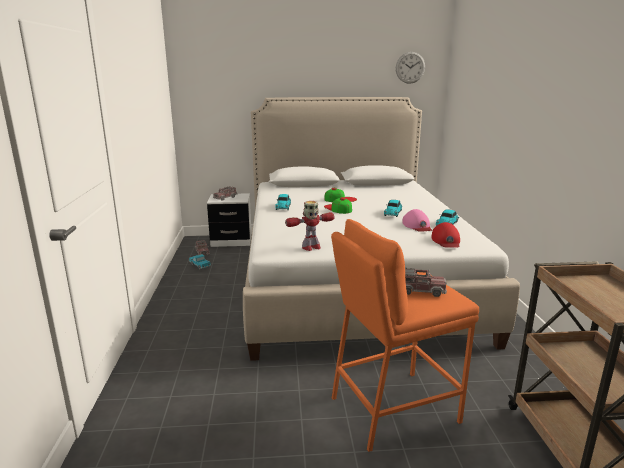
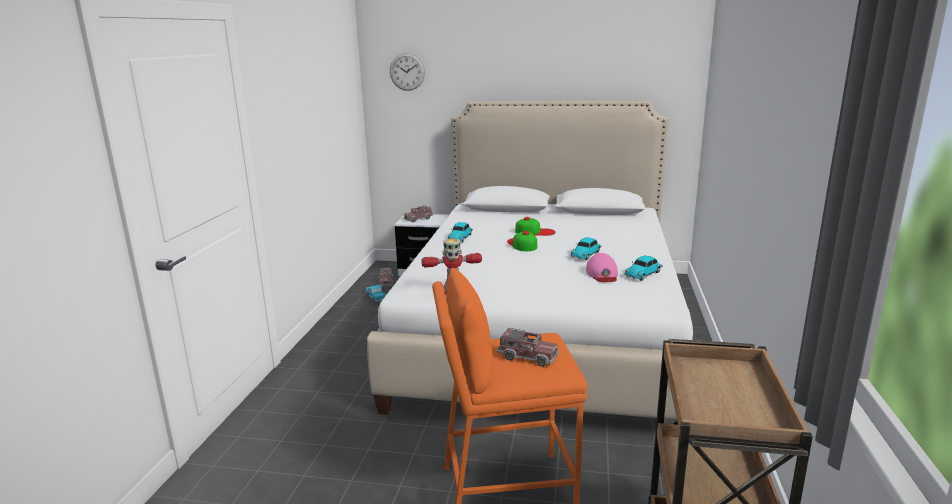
camera: 15 degrees right, 0 degrees up
(410, 67) = (655, 62): wall clock -> wall clock (407, 72)
(446, 241) = (621, 297): red cap -> none

